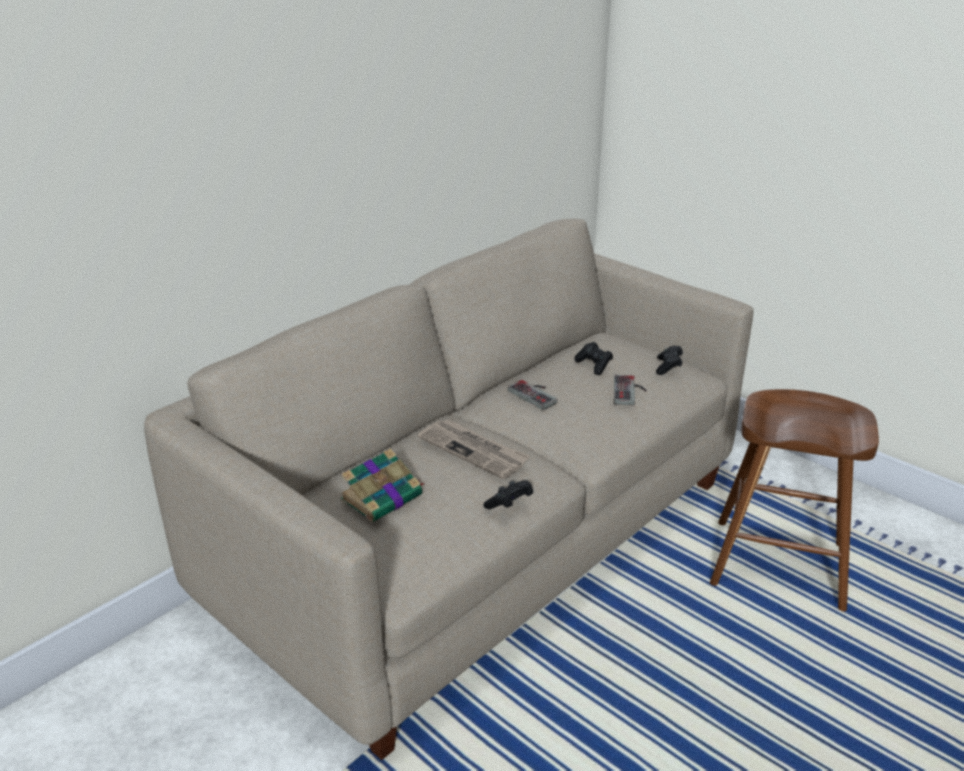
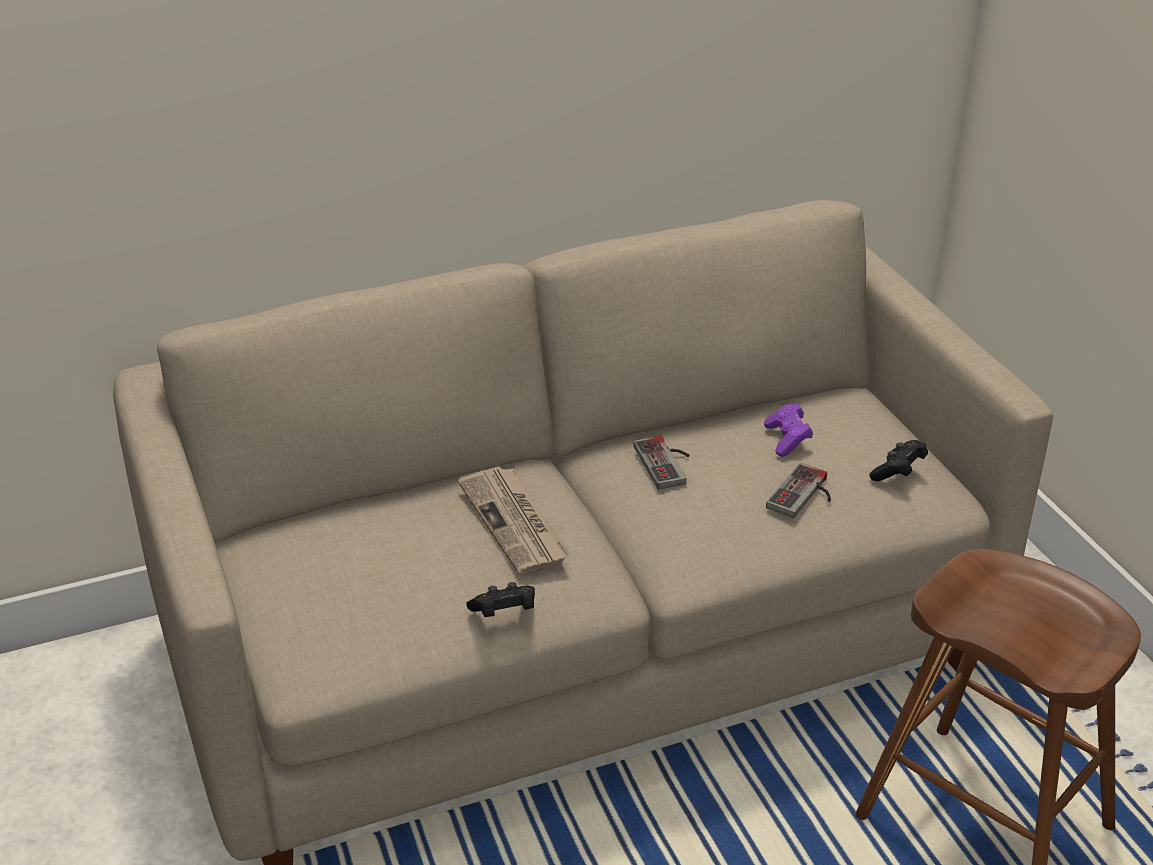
camera: 25 degrees right, 5 degrees up
(383, 497) = (358, 554): book -> none
(594, 365) = (787, 440): black game controller -> purple game controller

